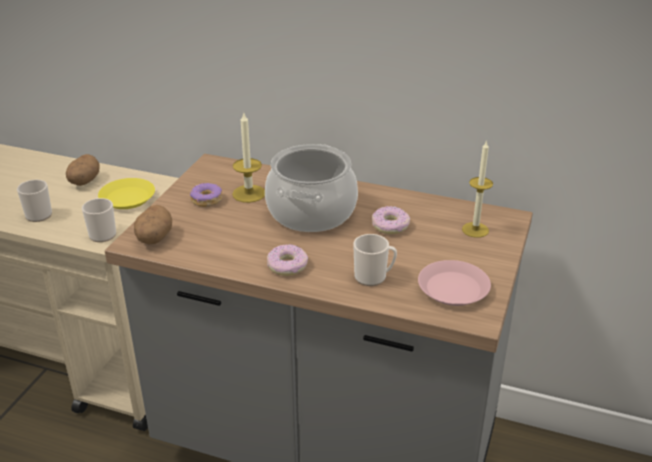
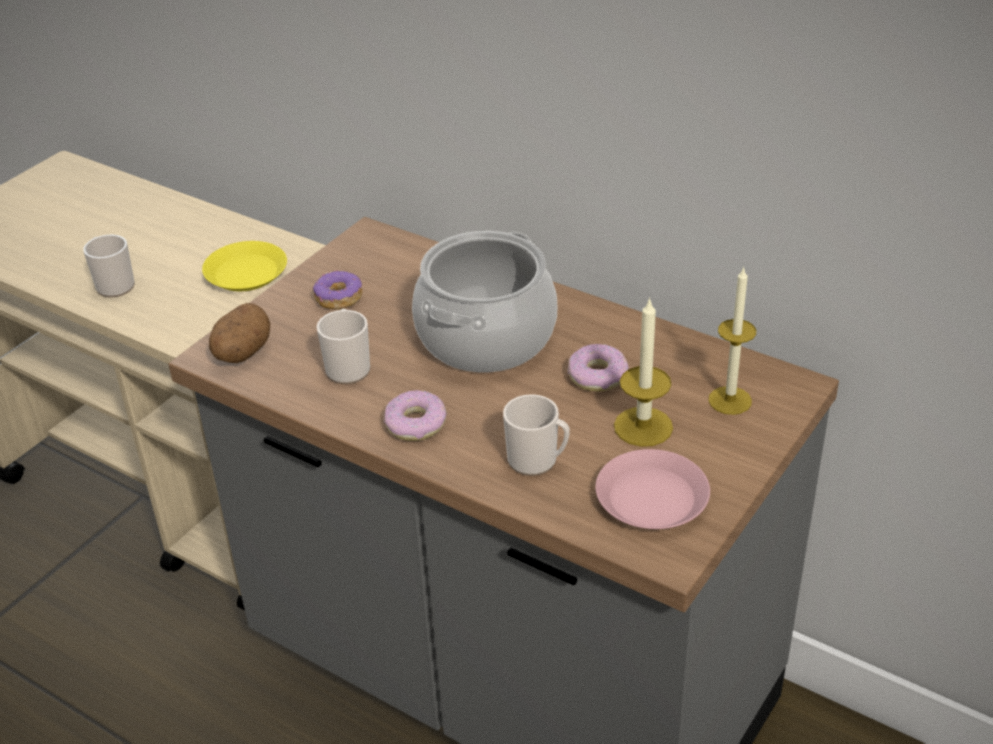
camera: 15 degrees right, 5 degrees up
(84, 182) = (194, 239): potato -> none
(102, 233) = (193, 327): mug -> mug (348, 367)
(249, 193) = (404, 294): candle -> candle (643, 426)

